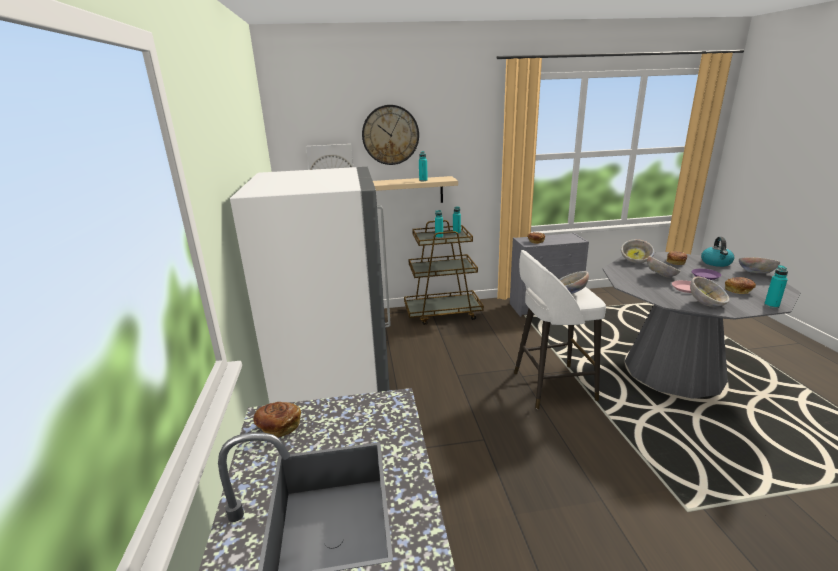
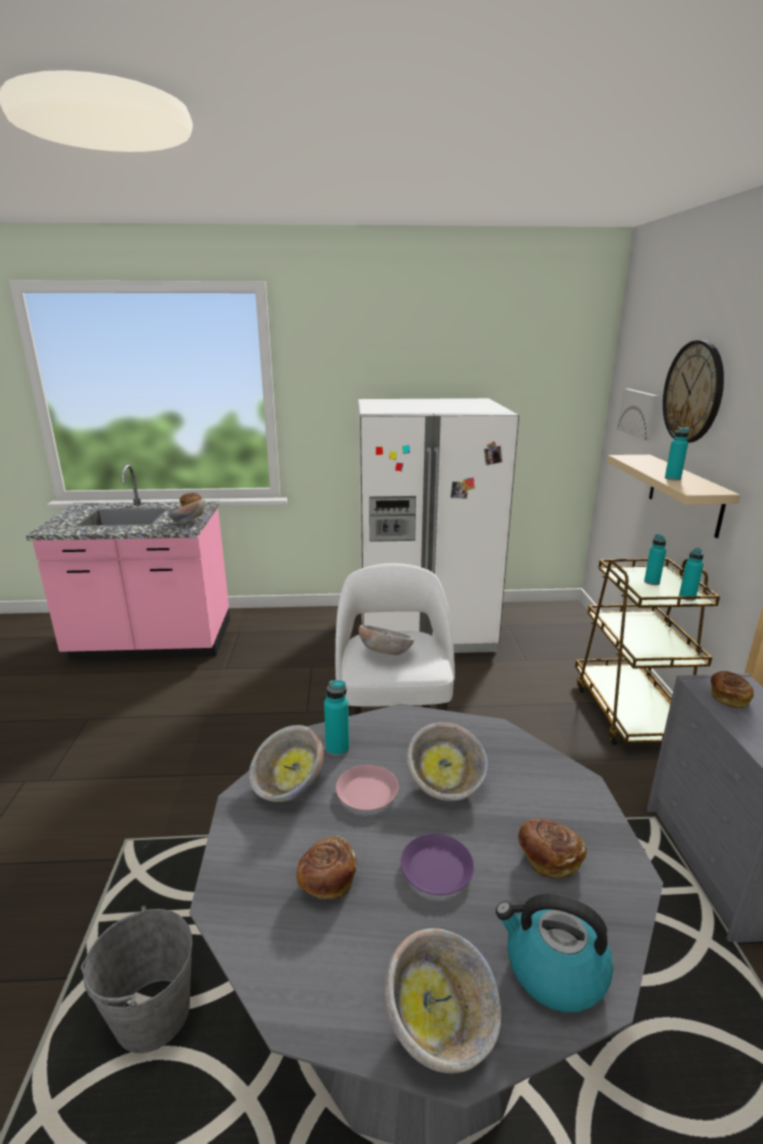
camera: 95 degrees right, 0 degrees up
(635, 261) = (551, 781): bowl -> bowl (188, 523)
(758, 449) = (153, 1015): none -> grey bucket
(771, 305) = (230, 892): turquoise bottle -> turquoise bottle (337, 748)

